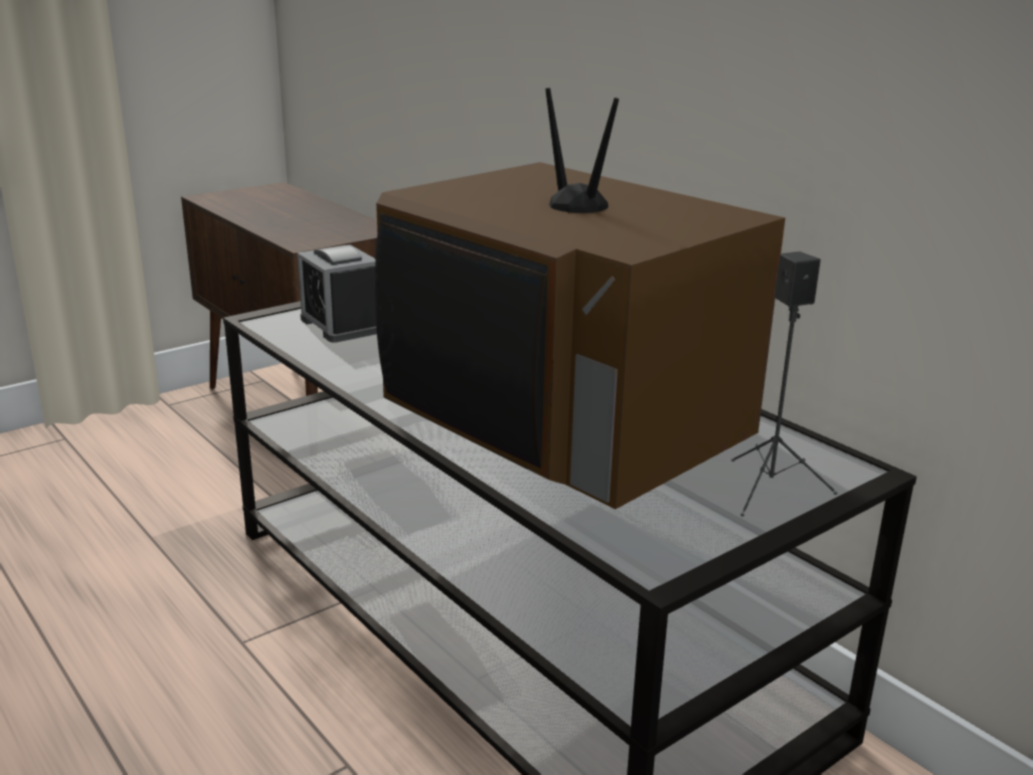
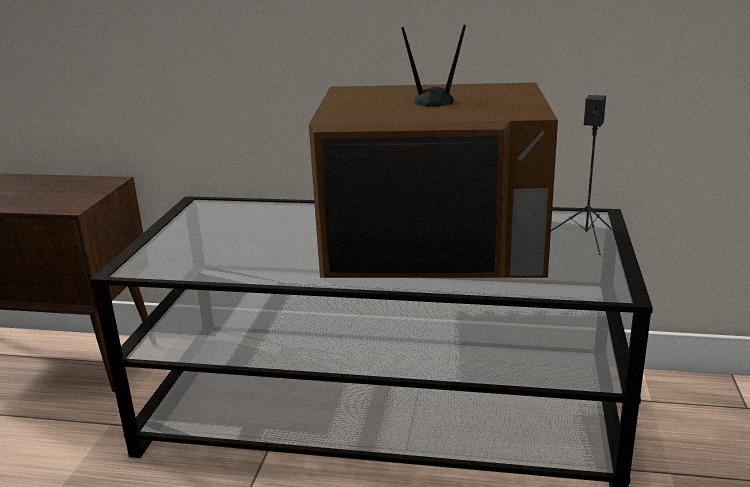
camera: 40 degrees left, 0 degrees up
(341, 325) = (191, 251): alarm clock -> none

